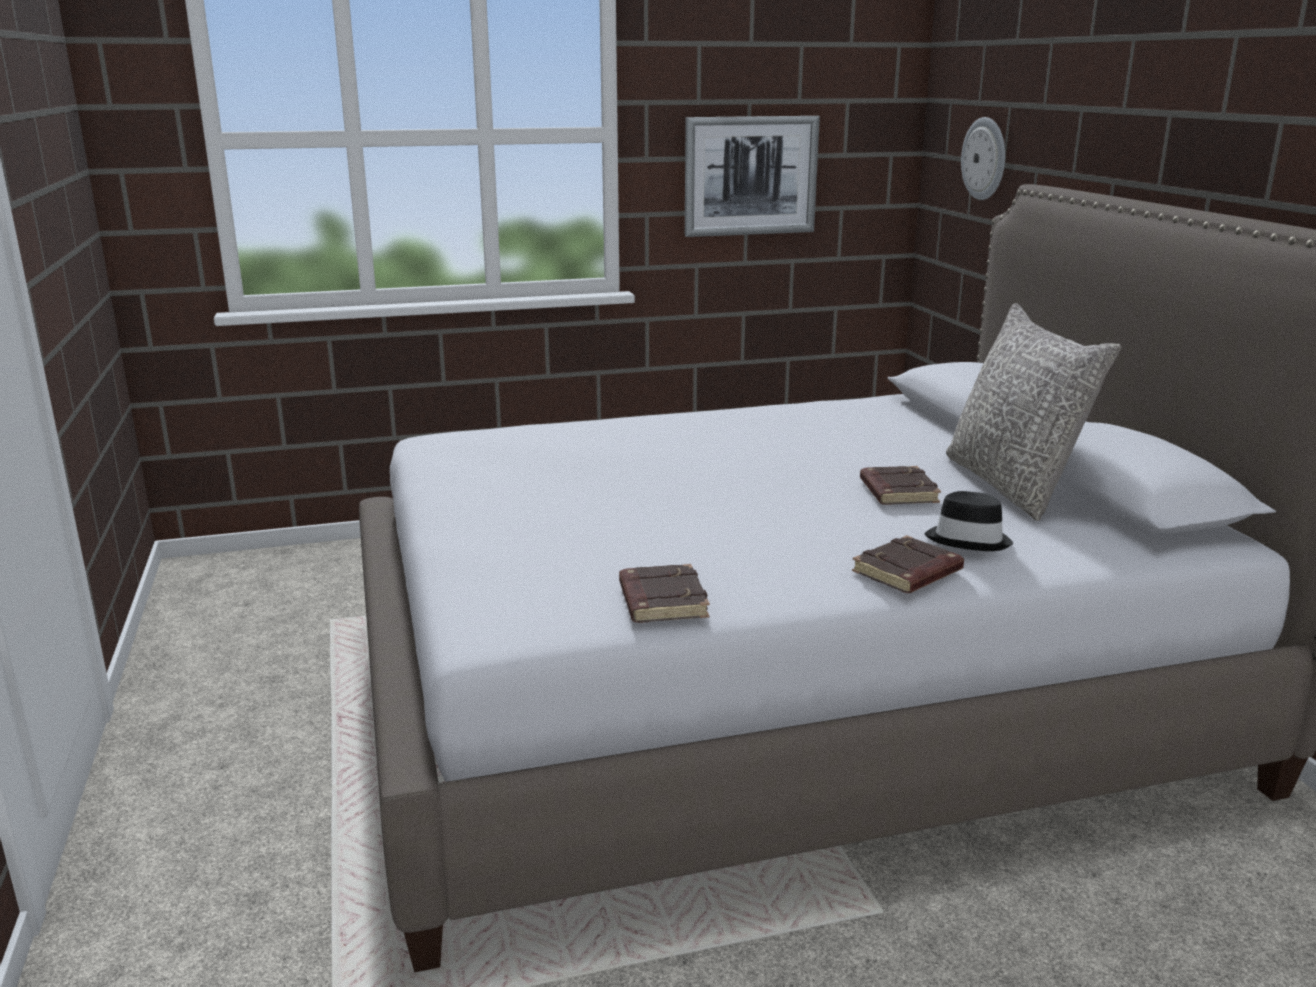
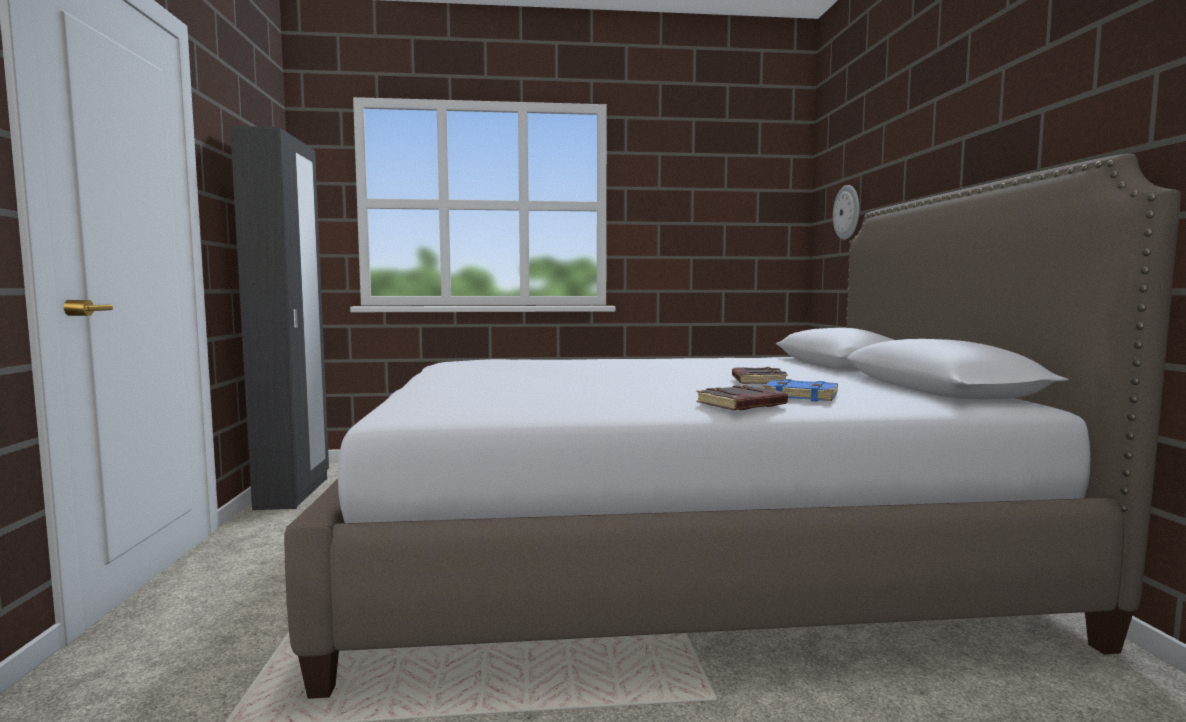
camera: 10 degrees right, 15 degrees down
(186, 627) = (294, 493): none -> black wardrobe
(661, 601) = (537, 408): brown book -> none
(750, 176) = (693, 234): picture -> none
(969, 540) = (801, 396): black hat -> blue book
(1014, 486) = (851, 382): grey pillow -> none

